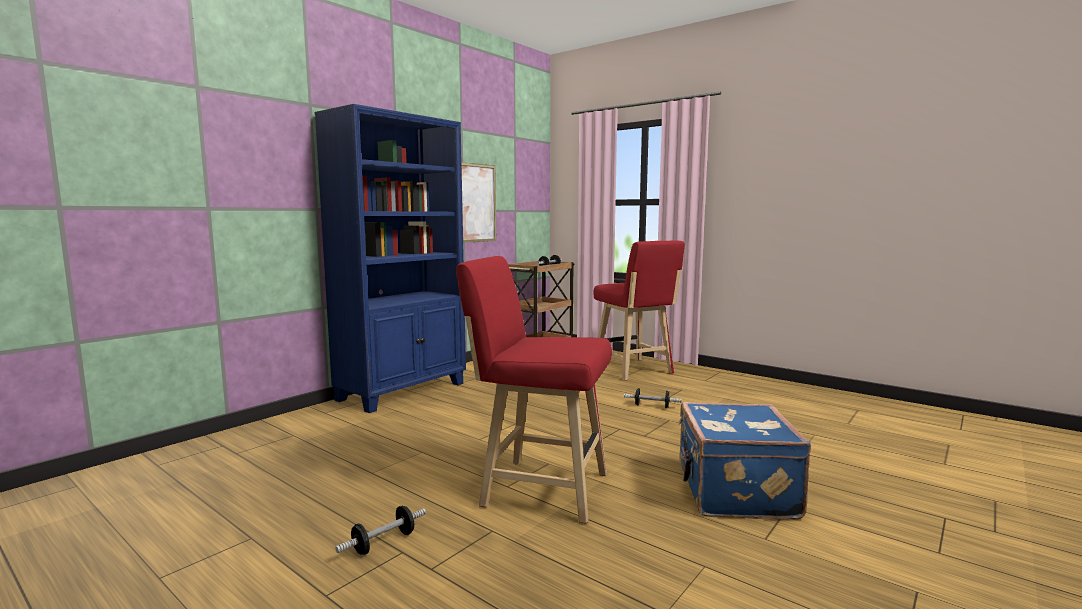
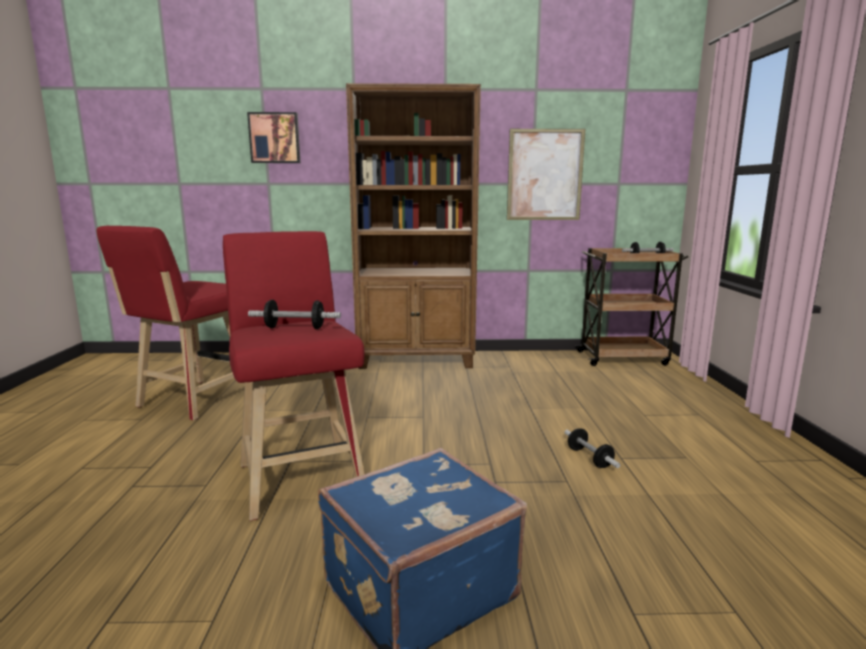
camera: 50 degrees right, 5 degrees up
(219, 151) = (275, 138): none -> picture
(383, 543) = (159, 456): dumbbell -> dumbbell (295, 328)
(403, 391) = (417, 360): blue bookcase -> brown bookcase
(635, 371) = (680, 413): red stool -> red stool (191, 401)

